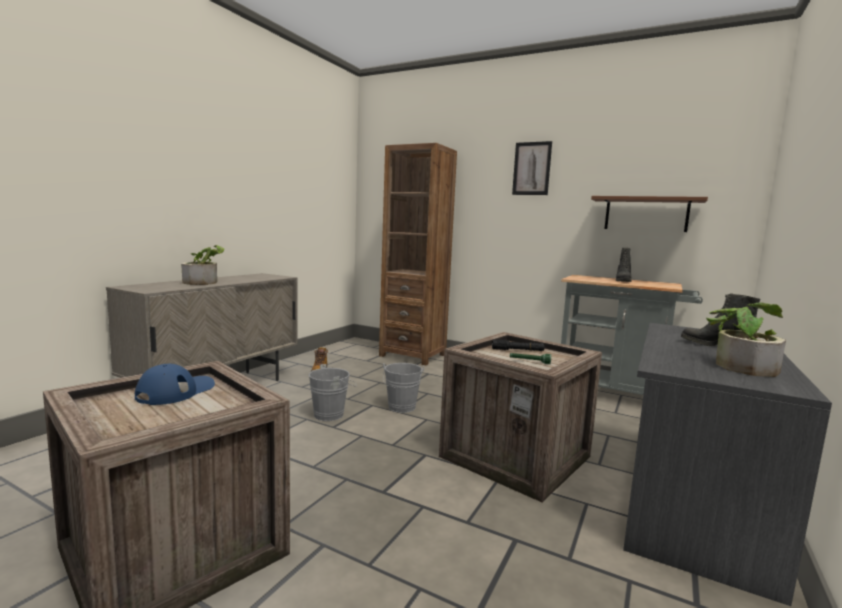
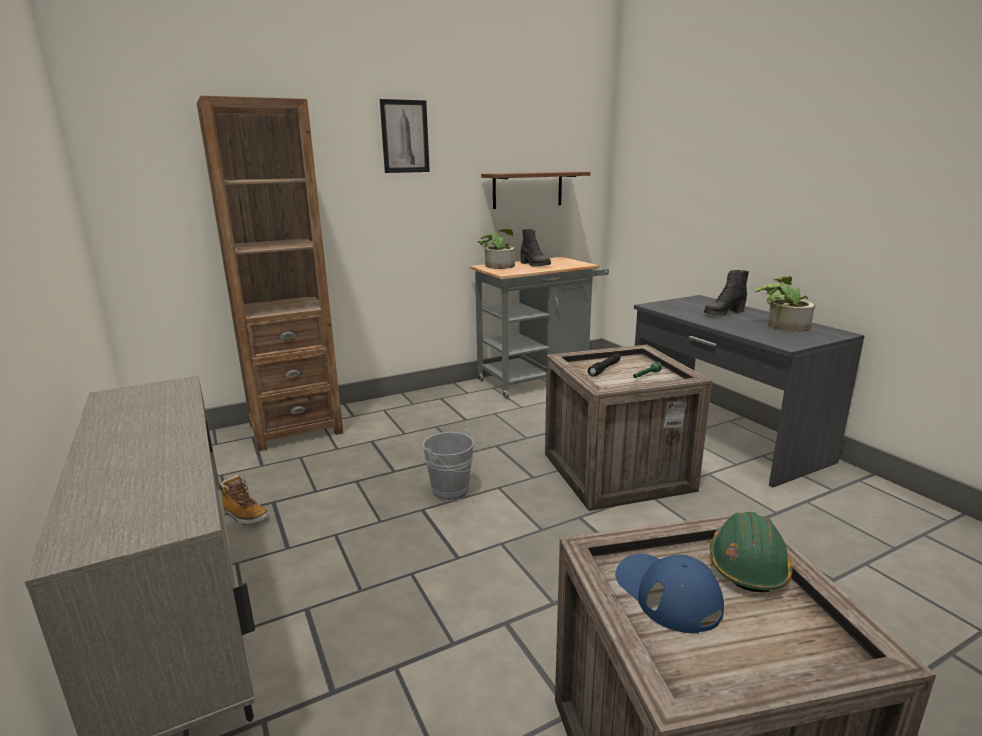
camera: 55 degrees left, 10 degrees up
(204, 282) = (141, 455): potted plant -> potted plant (497, 265)
(218, 409) = (747, 566): none -> green hard hat
(332, 414) = (418, 548): grey bucket -> none

